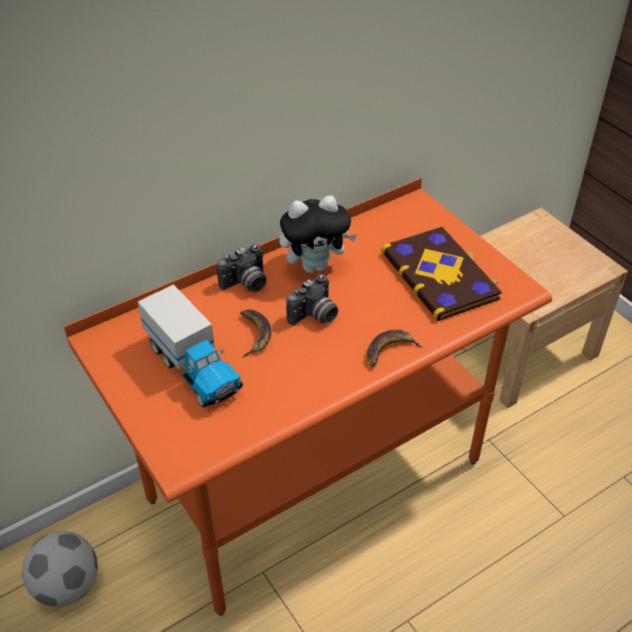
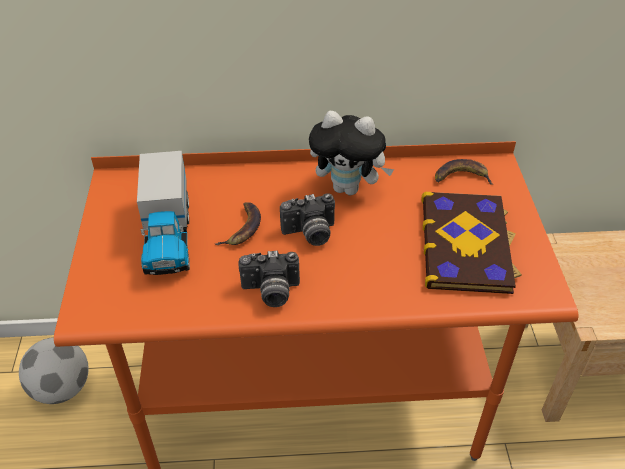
camera: 30 degrees right, 0 degrees up
(246, 284) = (272, 181): camera -> camera (270, 292)
(389, 351) = (354, 297): banana -> banana (461, 177)

